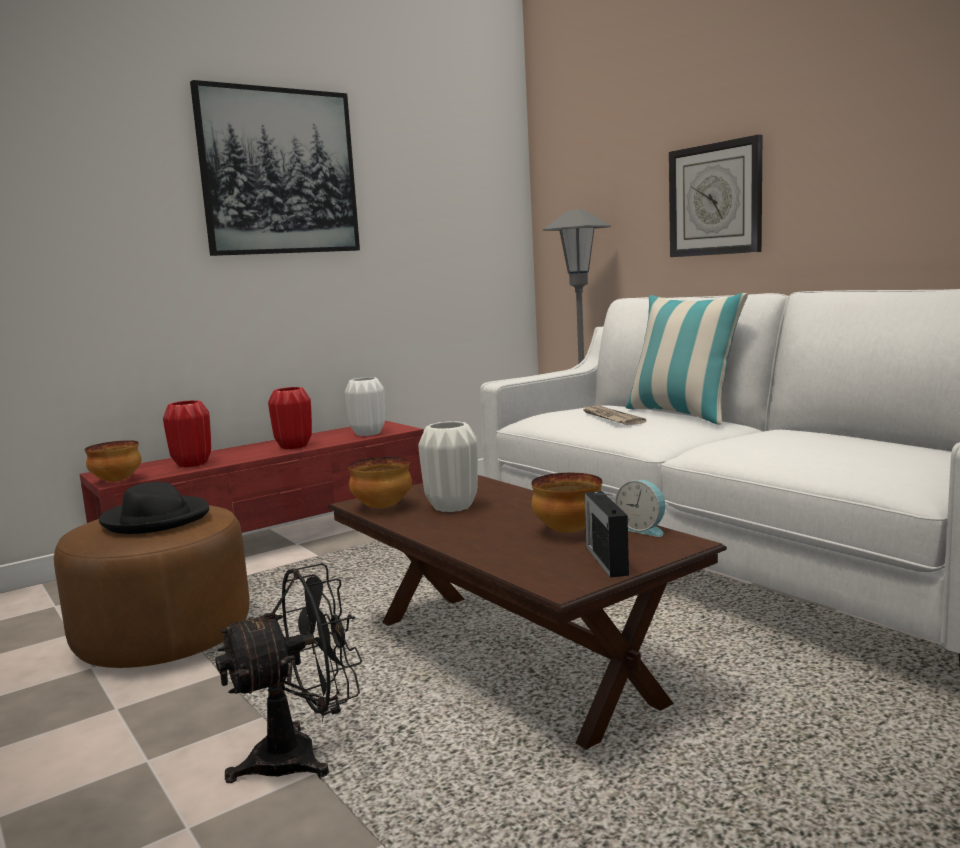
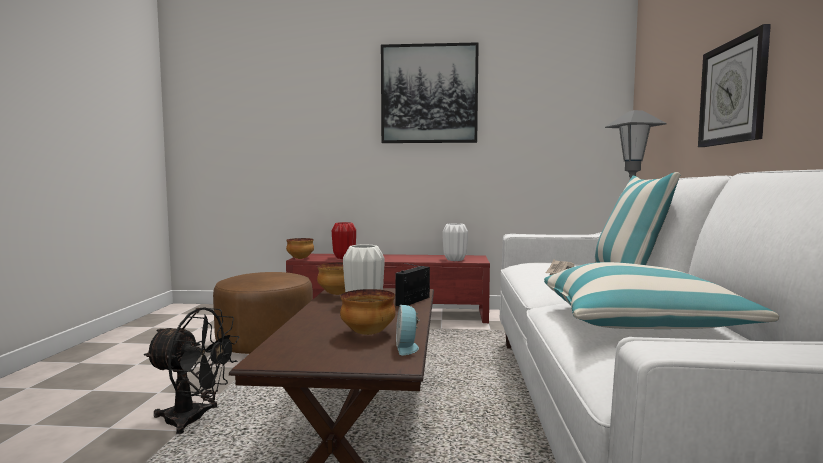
camera: 40 degrees right, 5 degrees down
(155, 519) = (264, 277): black hat -> none
(294, 446) = (404, 259): red vase -> none
(606, 560) = (329, 356): radio -> radio (413, 301)
(810, 446) = (637, 322): none -> pillow

